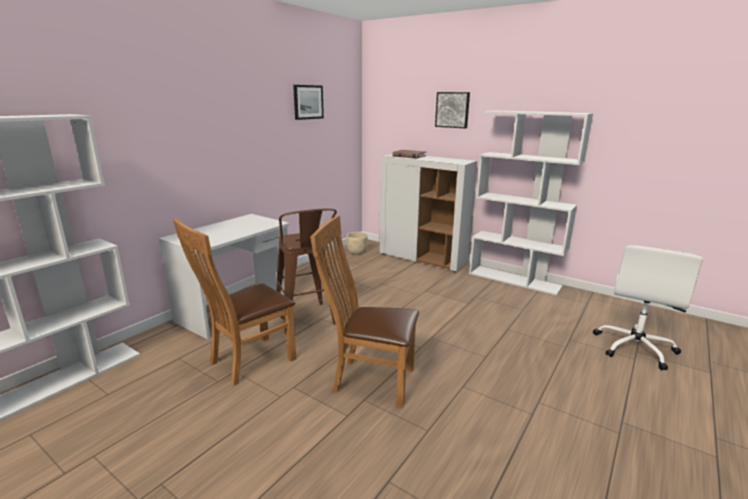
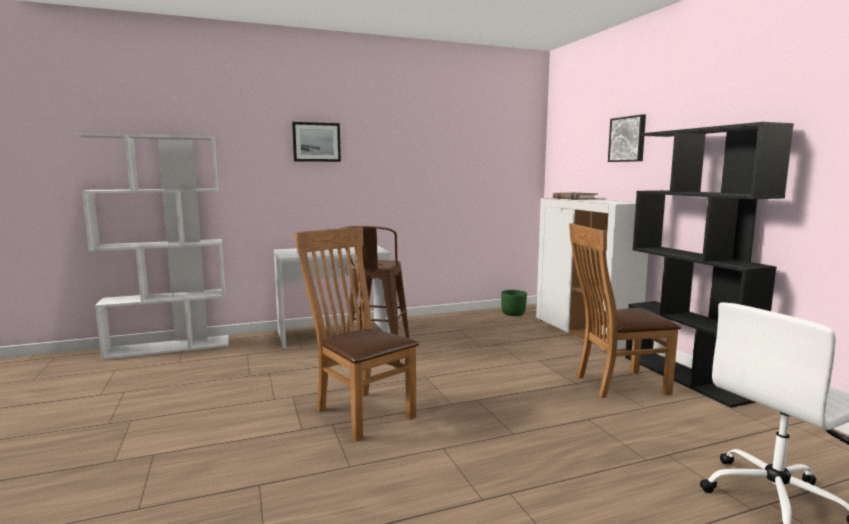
camera: 35 degrees right, 10 degrees down
(247, 362) = (287, 370): brown chair -> brown chair (615, 384)
(308, 102) = (461, 137): picture -> picture (316, 142)
(357, 252) = (513, 314): beige planter -> green planter
(515, 280) = (686, 377): white bookcase -> black bookcase

